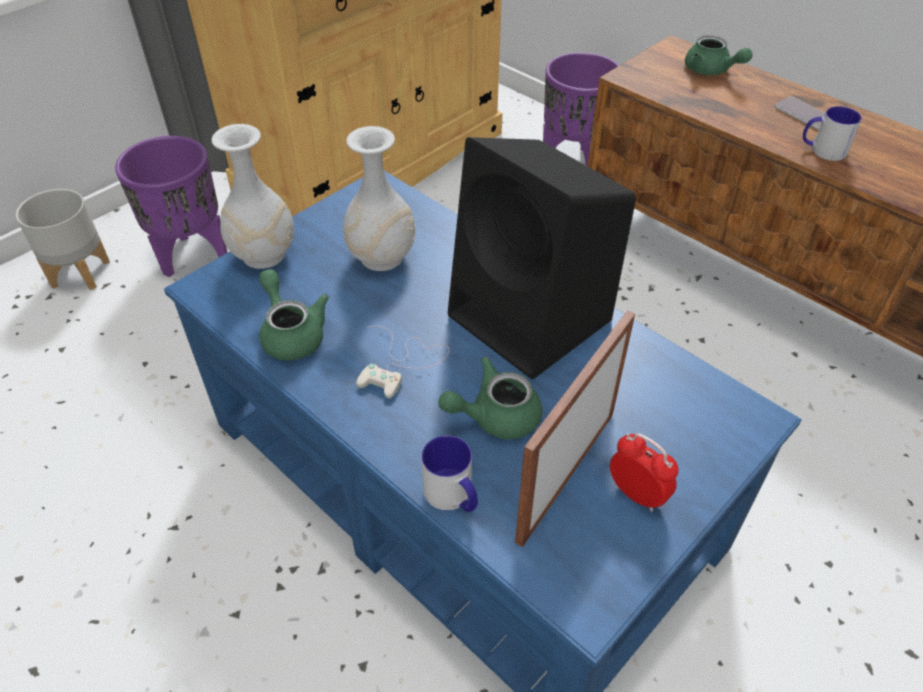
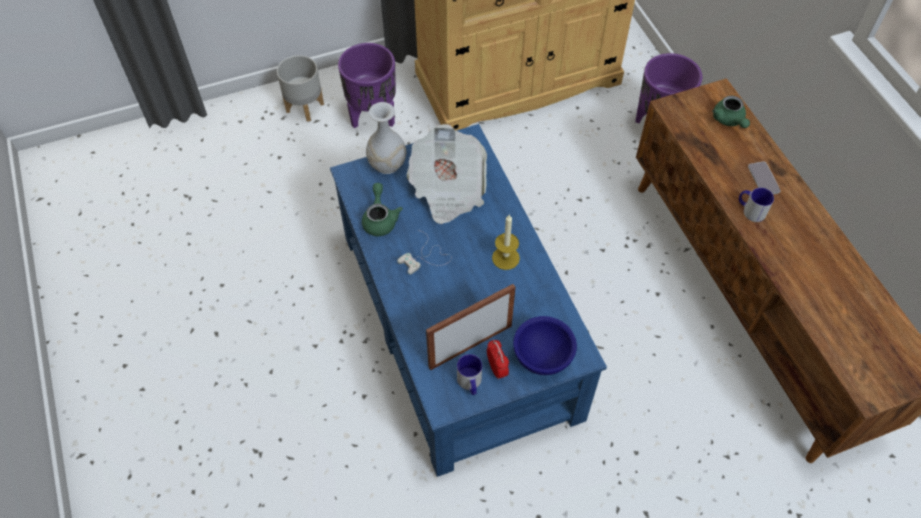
camera: 25 degrees right, 10 degrees up
(382, 257) = (448, 189): white vase -> newspaper
(453, 496) = (413, 335): mug -> mug (470, 383)
(495, 416) = (454, 304): green teapot -> none
(533, 319) = (505, 258): black speaker -> candle
(694, 444) = (541, 357): none -> blue bowl

